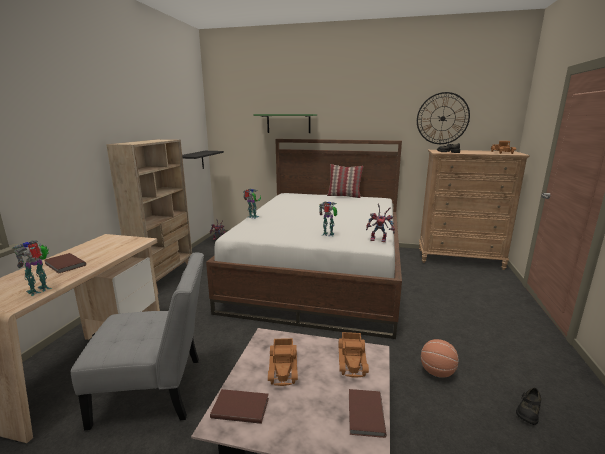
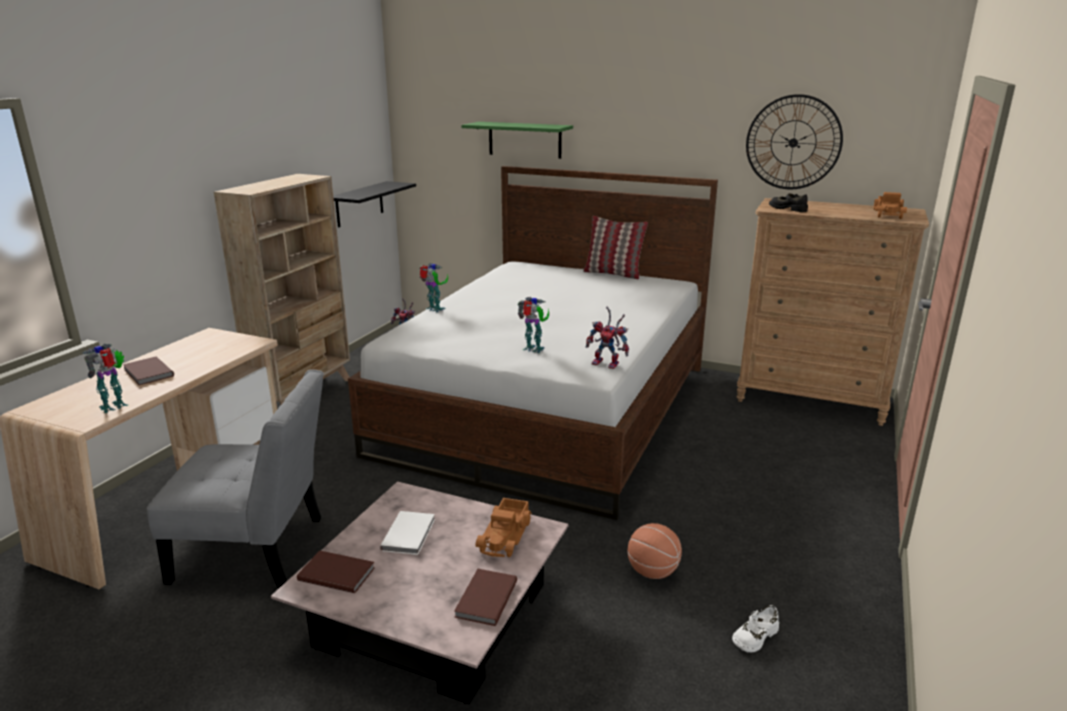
camera: 10 degrees right, 5 degrees up
(284, 367) = (410, 534): toy truck -> white book
(528, 411) = (754, 636): black shoe -> white shoe

